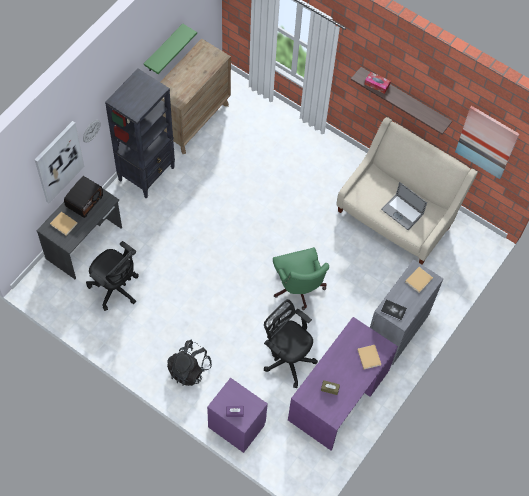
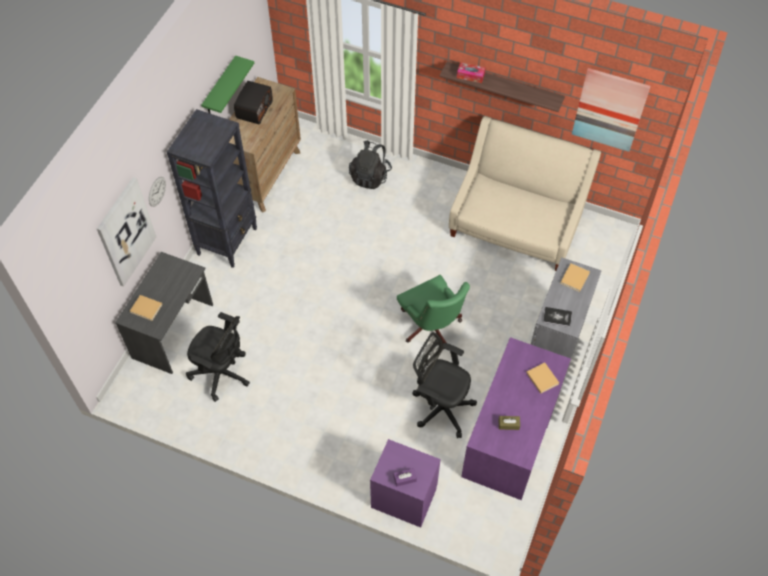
camera: 10 degrees left, 5 degrees down
(84, 201) = (164, 278): radio -> radio (254, 110)
(189, 369) = (331, 445): black backpack -> black backpack (370, 176)
(402, 212) = (526, 216): laptop -> none

